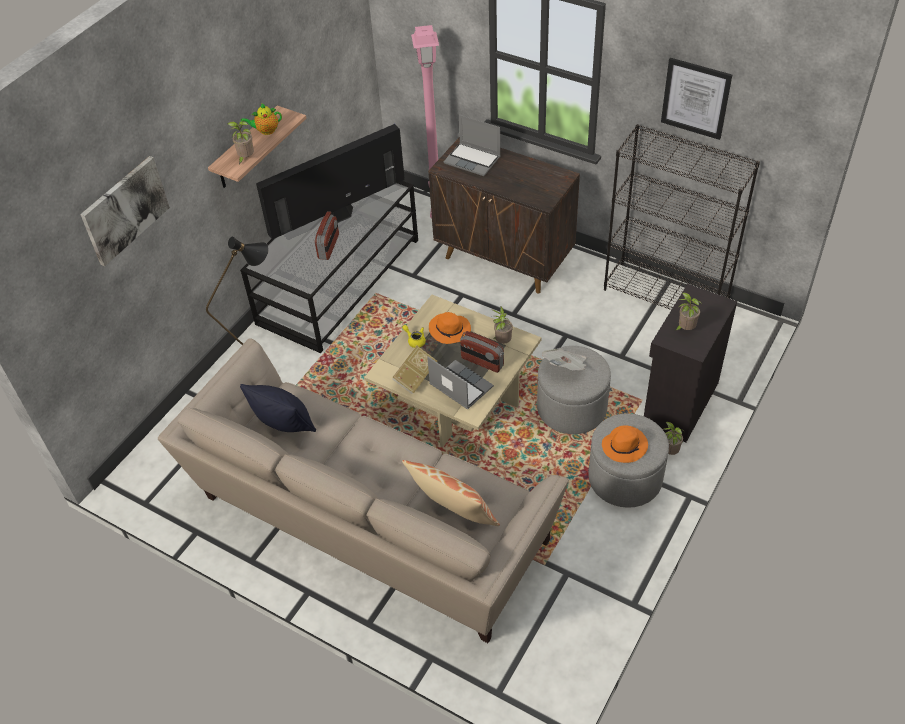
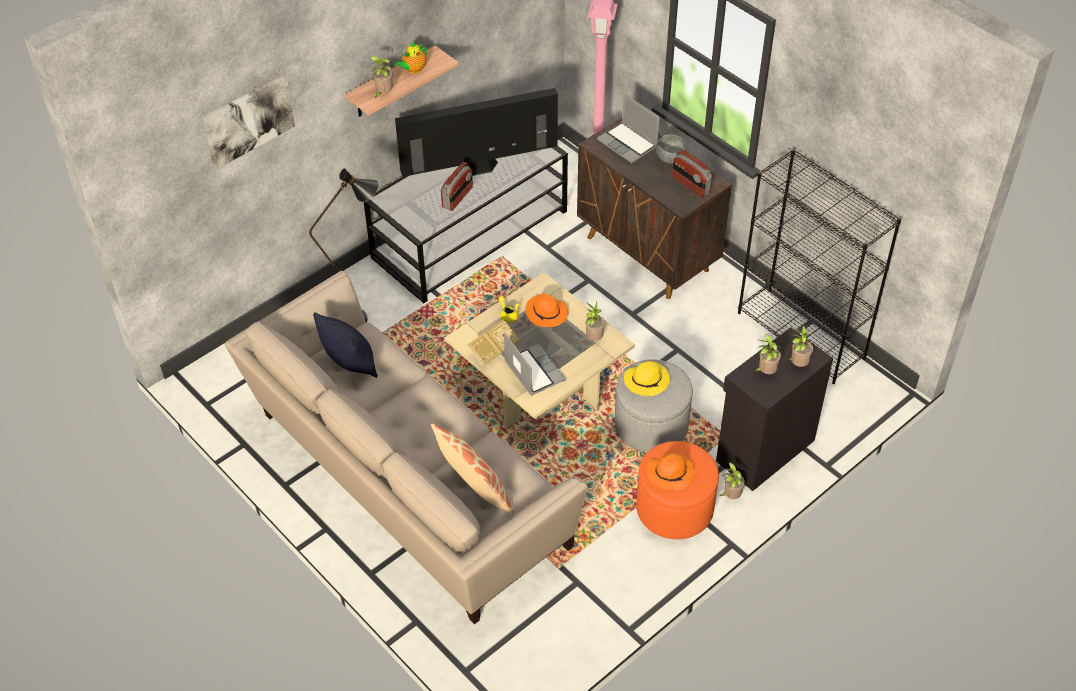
camera: 15 degrees right, 0 degrees up
(266, 131) = (413, 70): teapot -> teapot turned 45 degrees counterclockwise
(482, 362) = (565, 353): radio -> radio (690, 185)
(516, 164) = (670, 159): none -> grey bowl
(566, 367) = (647, 380): newspaper -> yellow hat
(625, 478) = (674, 508): grey ottoman -> orange ottoman
(695, 98) = (848, 138): picture -> none
(709, 314) = (798, 364): none -> potted plant

